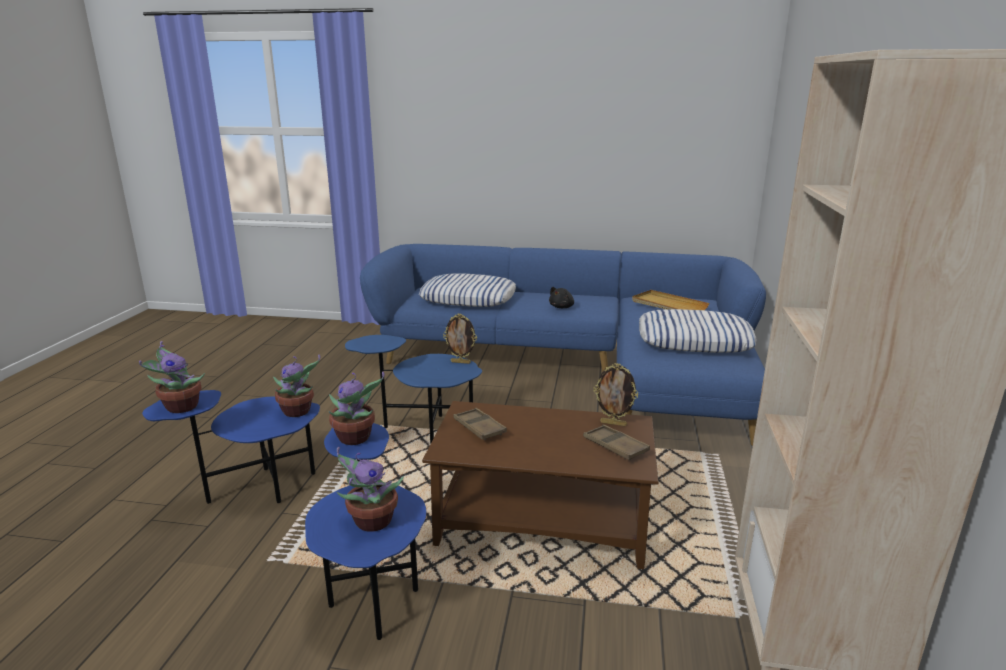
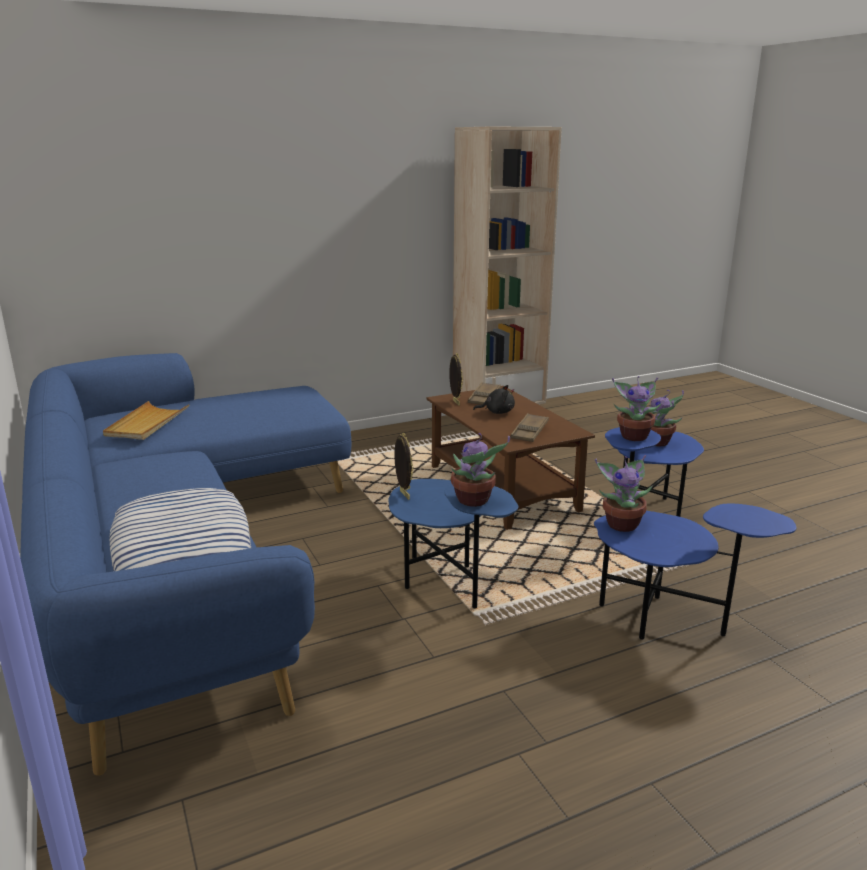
camera: 125 degrees left, 0 degrees up
(180, 407) = (754, 516): potted plant -> potted plant (474, 501)
(562, 307) = (181, 476): black plush toy -> black plush toy (497, 412)
(694, 340) = (254, 403): pillow -> none

